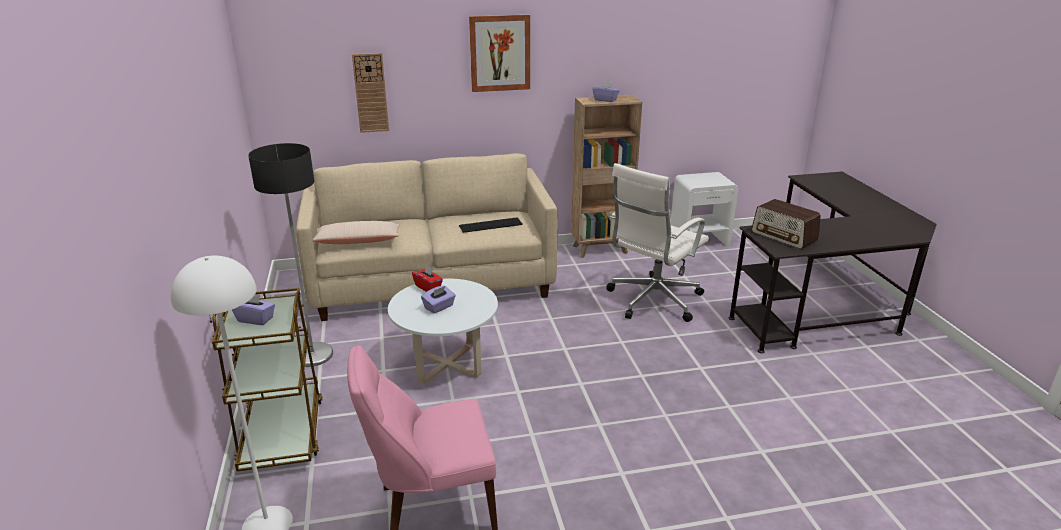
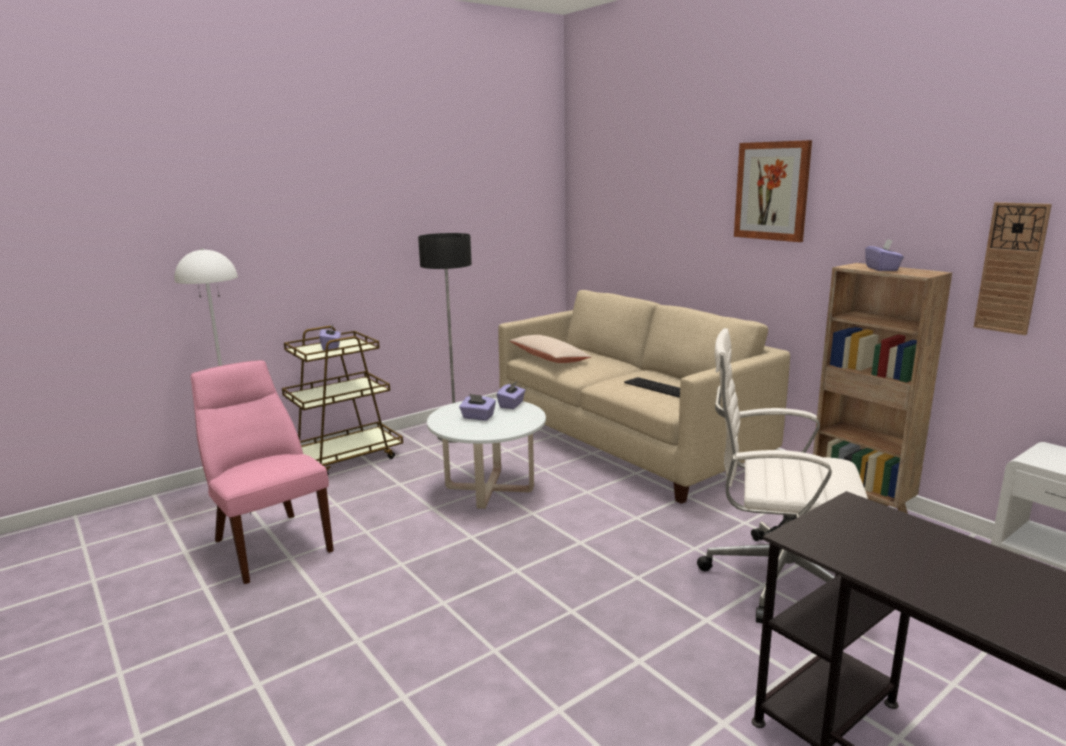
camera: 65 degrees right, 10 degrees down
(370, 93) = (647, 225): wall clock -> wall clock (1011, 268)
(428, 287) = (511, 405): red tissue box -> purple tissue box
(784, 236) = (871, 533): radio -> none

